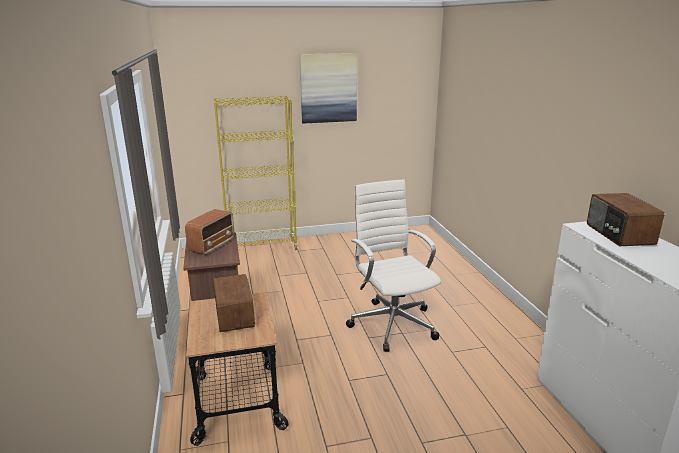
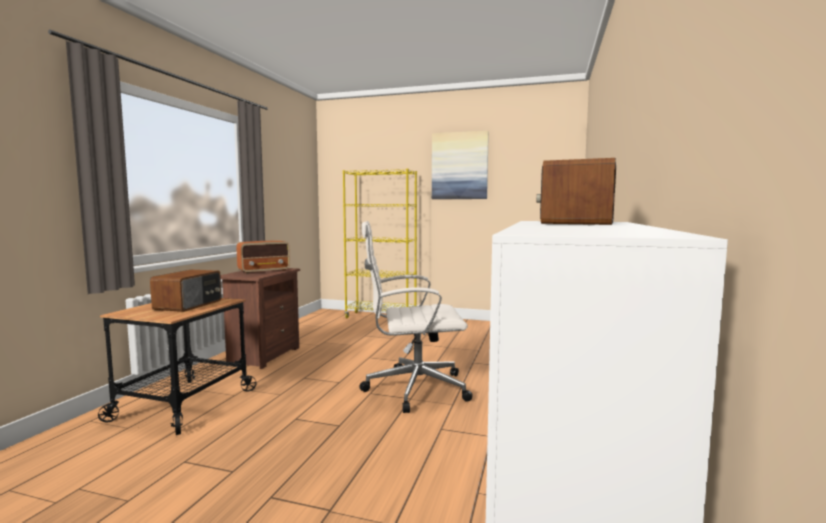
camera: 30 degrees right, 15 degrees down
(392, 323) = (413, 388): white office chair -> white office chair turned 105 degrees counterclockwise

